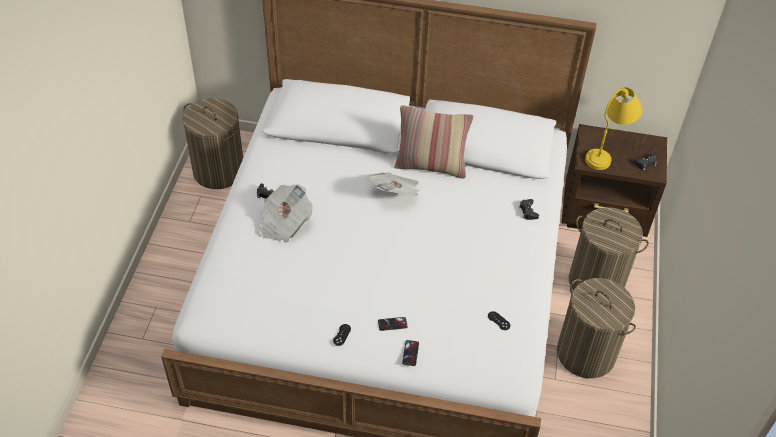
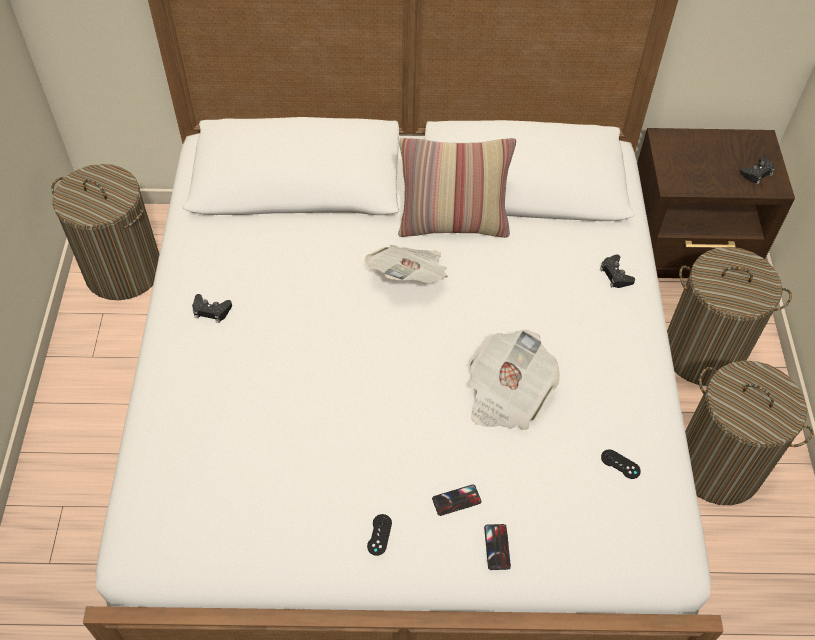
camera: 10 degrees left, 5 degrees up
(284, 223) = (246, 355): newspaper -> newspaper (506, 395)
(608, 151) = (699, 163): yellow table lamp -> none

